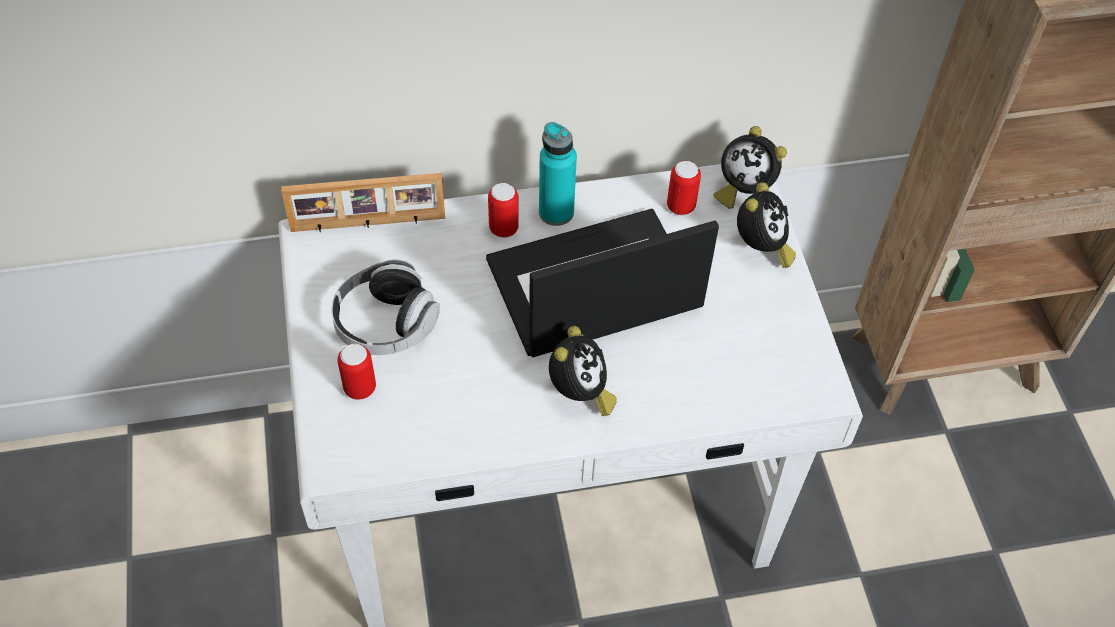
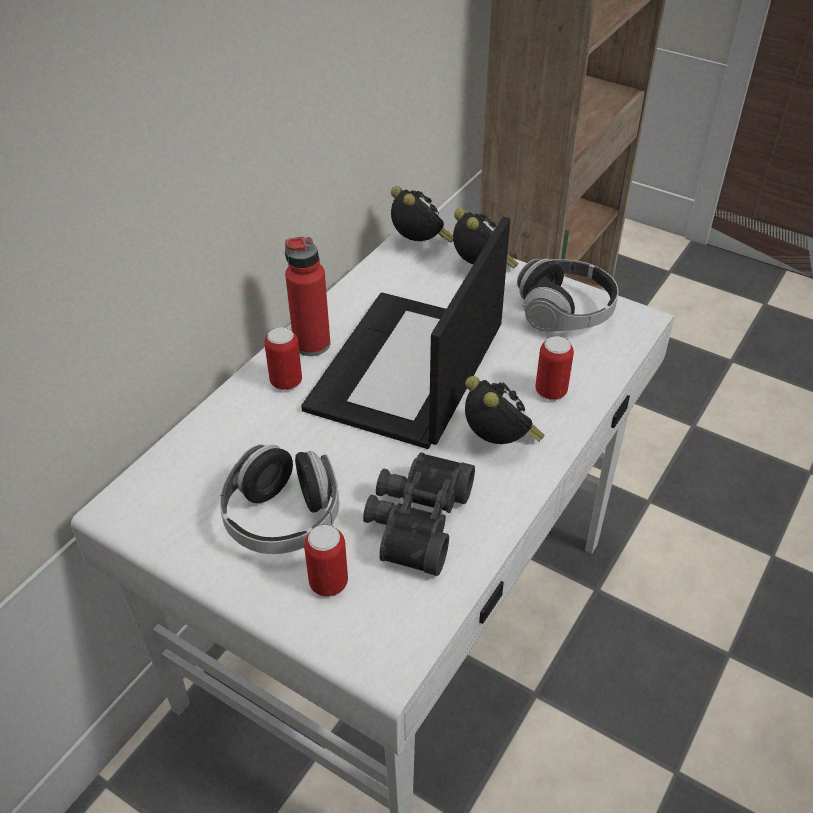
camera: 45 degrees left, 10 degrees down
(368, 224) = (165, 460): picture frame -> none
(456, 396) = (415, 520): none -> black binoculars
(556, 212) = (312, 344): turquoise bottle -> red bottle
(681, 206) = (395, 281): can -> can (550, 391)
(743, 189) = (420, 245): alarm clock -> alarm clock turned 105 degrees counterclockwise
(772, 338) = (565, 313): none -> headphones

